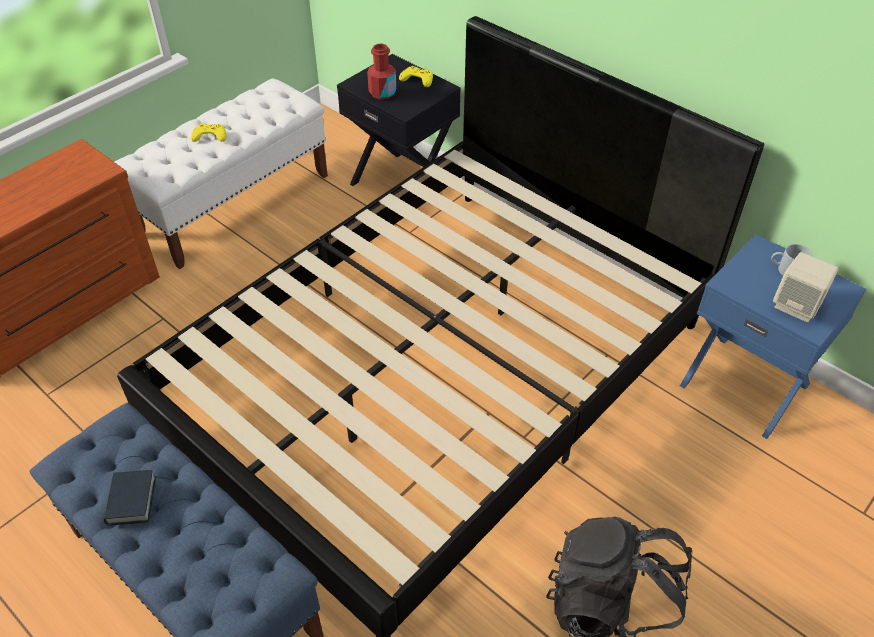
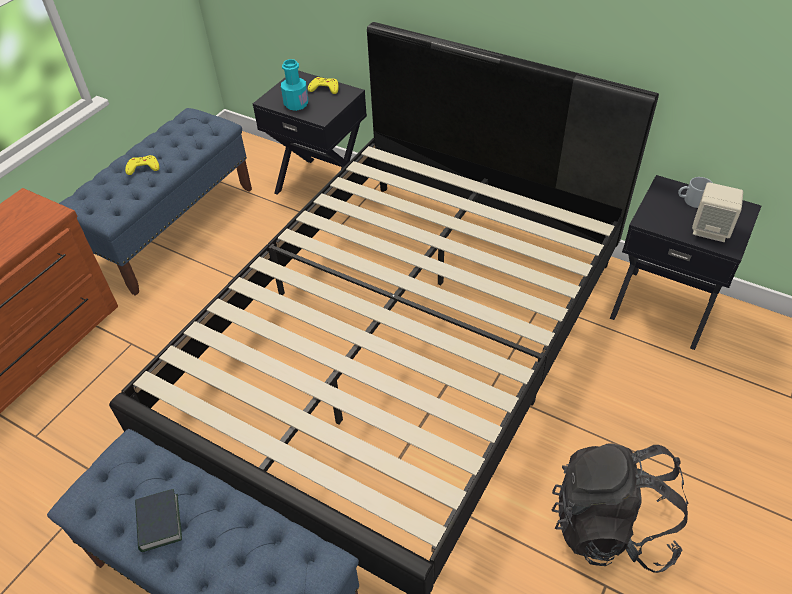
camera: 10 degrees left, 0 degrees up
(235, 204) = (173, 228): white bench -> blue bench
(382, 92) = (296, 104): red bottle -> turquoise bottle
(745, 383) = (663, 306): blue nightstand -> black nightstand

